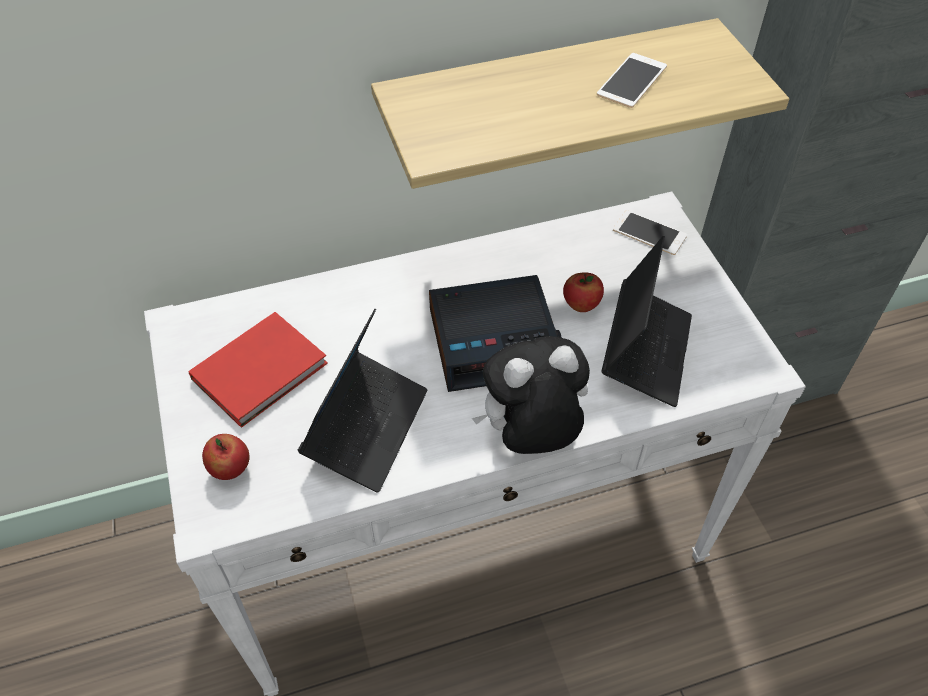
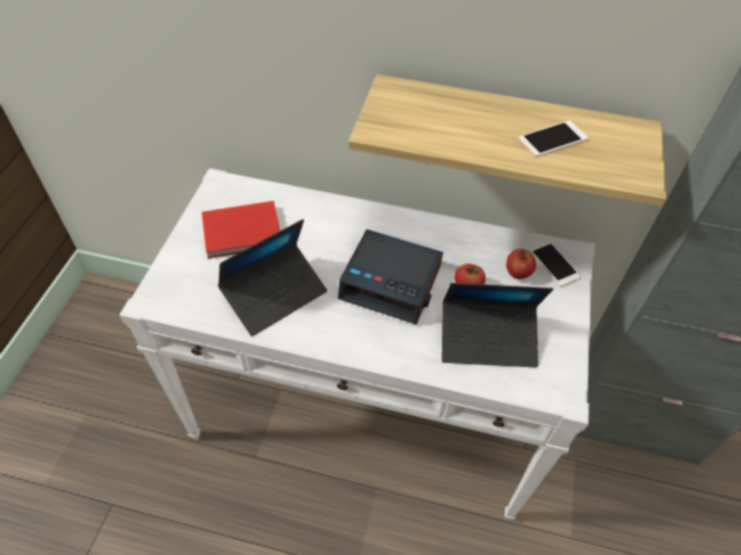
camera: 30 degrees right, 0 degrees up
(230, 469) = (184, 278): apple -> apple (517, 273)
(530, 436) = (368, 352): plush toy -> none
(645, 351) = (488, 339): laptop -> laptop turned 45 degrees clockwise

